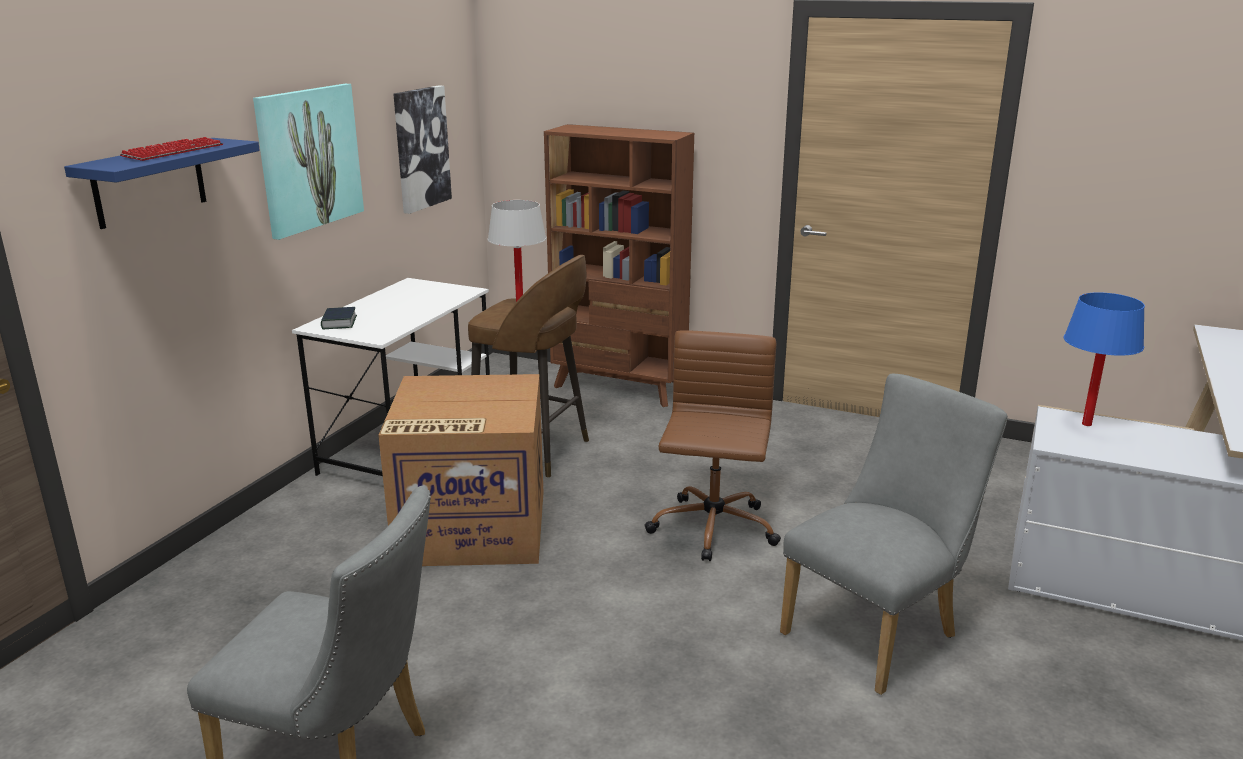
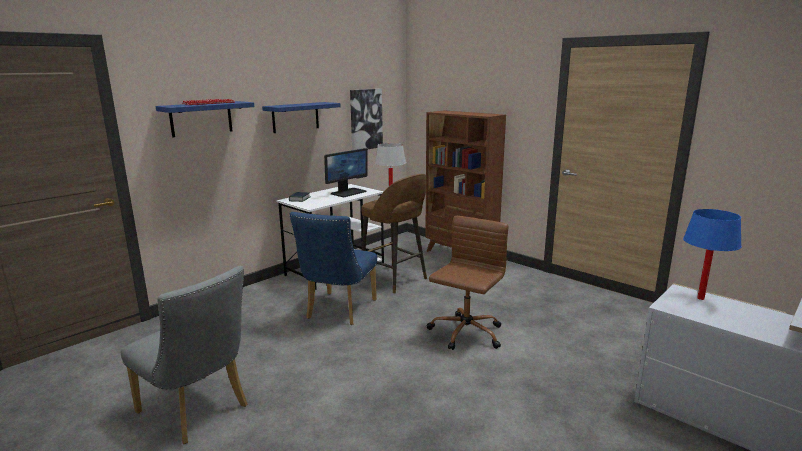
camera: 20 degrees right, 5 degrees down
(309, 158) = (295, 117): picture -> blue shelf
(422, 298) = (348, 192): none -> monitor
(470, 528) = (338, 311): cardboard box -> blue chair
(878, 631) = (530, 408): grey chair -> none

